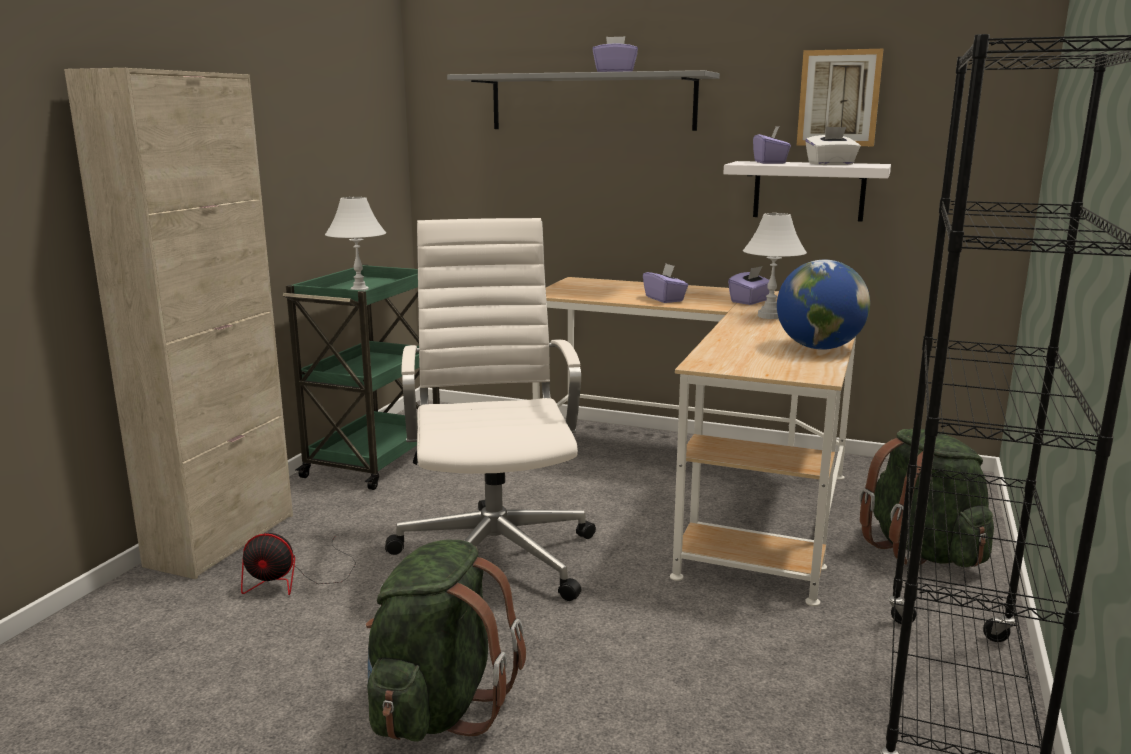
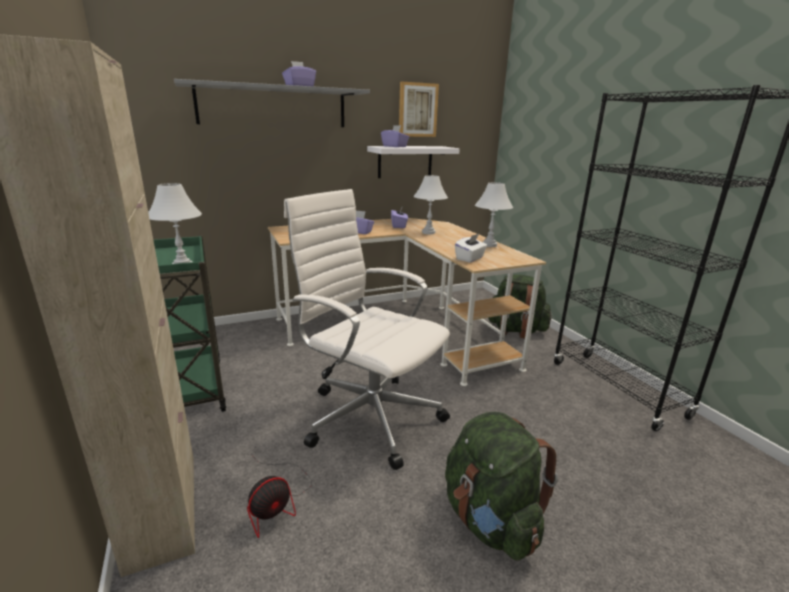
camera: 45 degrees left, 5 degrees up
(818, 348) = (489, 245): globe -> white table lamp
(831, 164) = (426, 147): white tissue box -> white tissue box (470, 258)

